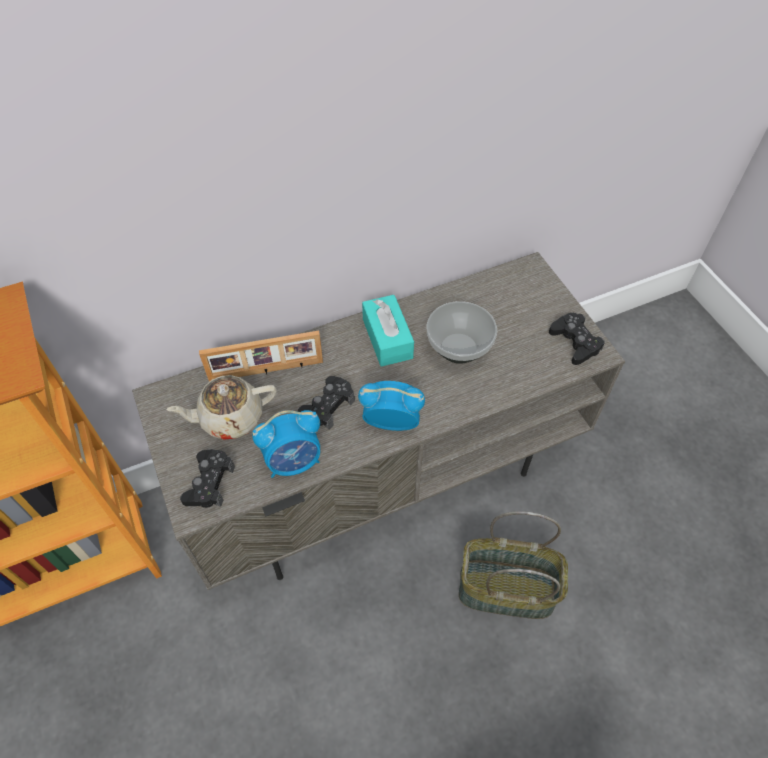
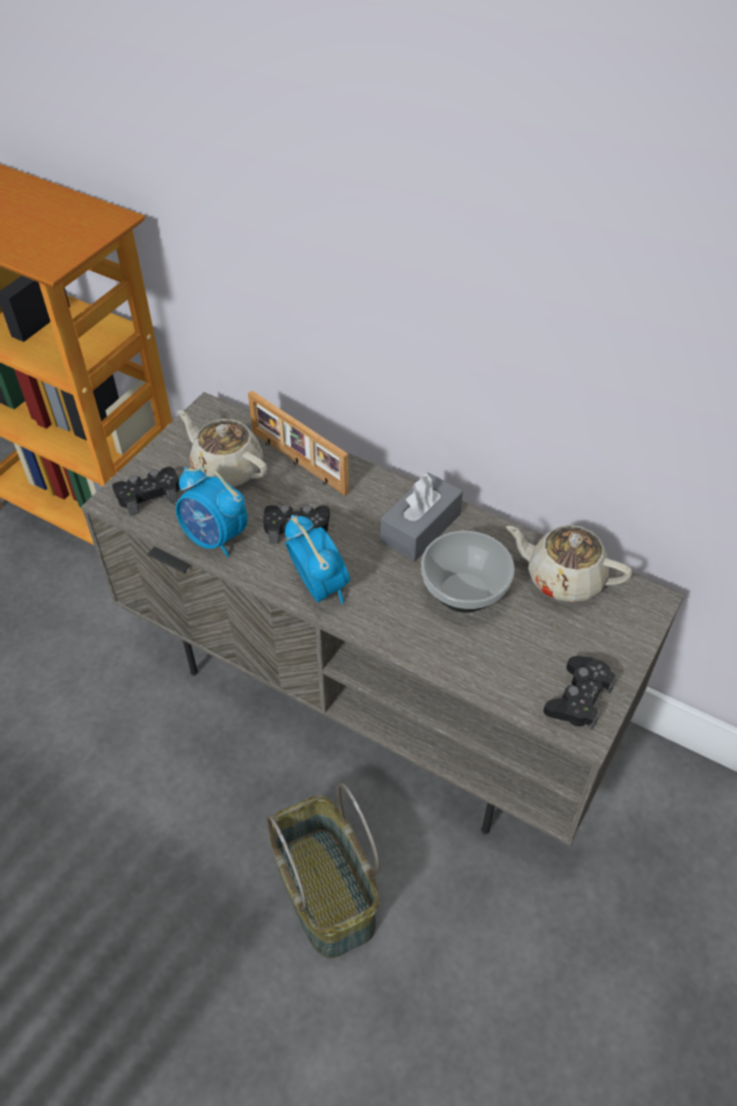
camera: 55 degrees right, 5 degrees down
(387, 338) = (420, 528): turquoise tissue box -> grey tissue box
(485, 295) = (563, 578): none -> beige teapot

